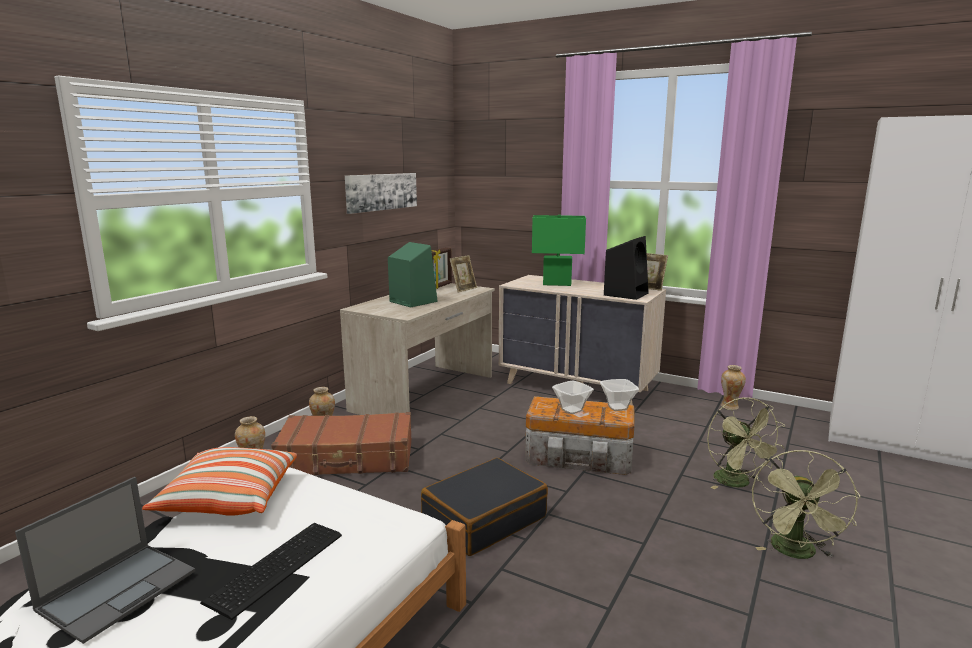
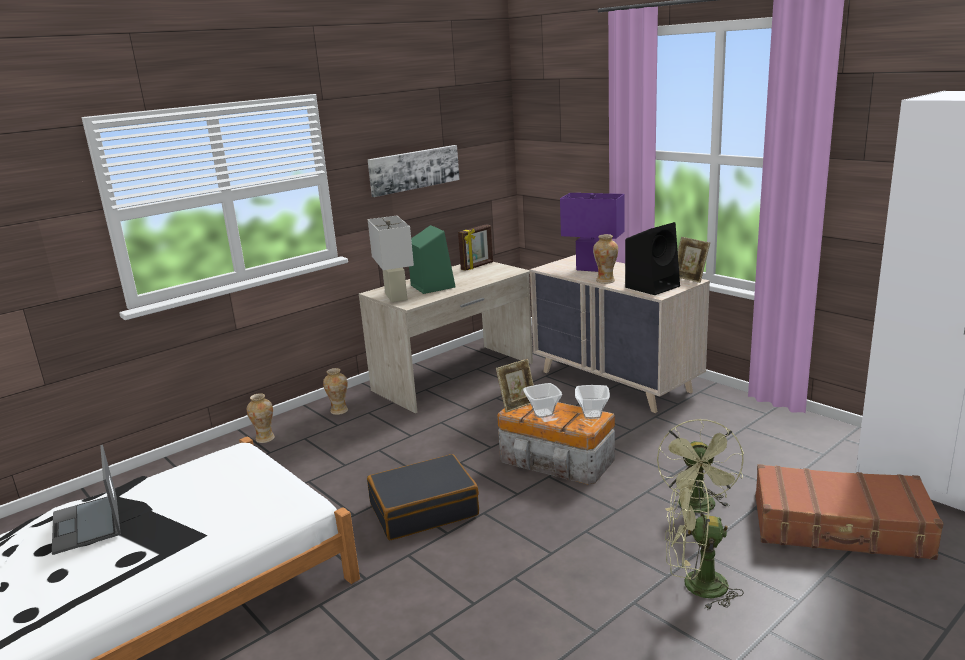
camera: 20 degrees right, 5 degrees up
(119, 589) = (87, 524): laptop -> laptop turned 105 degrees clockwise
(228, 499) = (191, 467): pillow -> none
(273, 567) = (188, 524): keyboard -> none
(347, 458) = (344, 438): brown suitcase -> brown suitcase (840, 527)
(384, 310) = (396, 297): none -> white table lamp
(463, 289) = (497, 271): picture frame -> picture frame (518, 404)
(557, 284) = (593, 269): green table lamp -> purple table lamp
(729, 407) = (772, 421): vase -> vase (605, 281)
(796, 553) = (695, 586): green fan -> green fan turned 60 degrees clockwise

